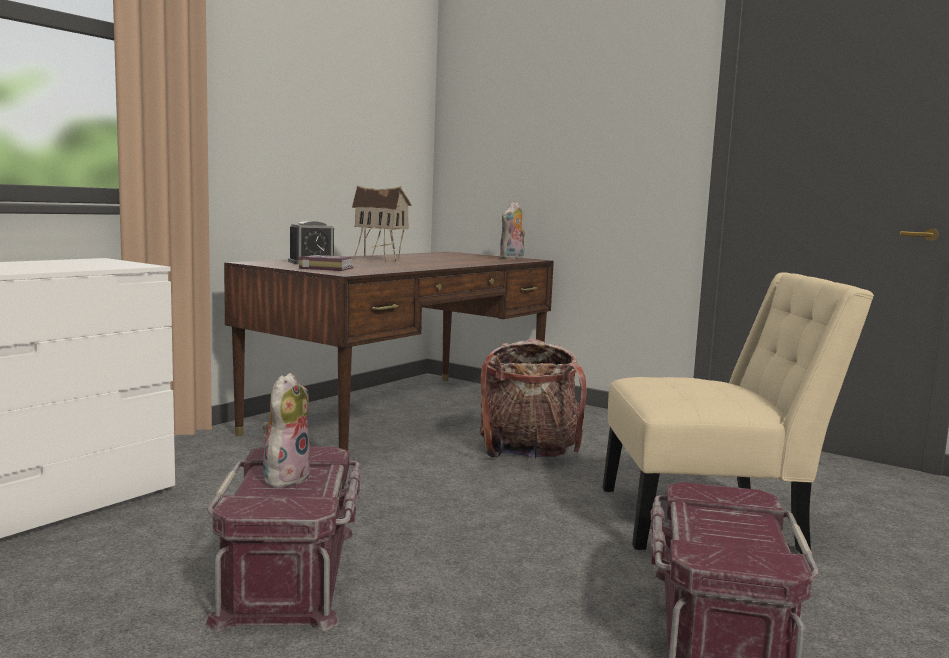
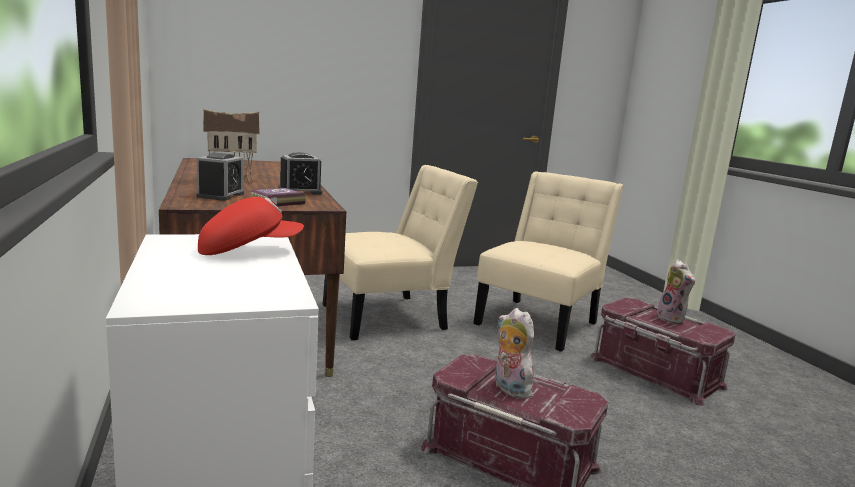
camera: 55 degrees left, 5 degrees up
(94, 265) = (248, 251): none -> red cap
(393, 268) = (300, 191): none -> alarm clock
(512, 259) = (275, 164): plush toy -> plush toy (672, 319)
(528, 453) = (391, 316): backpack -> beige chair

